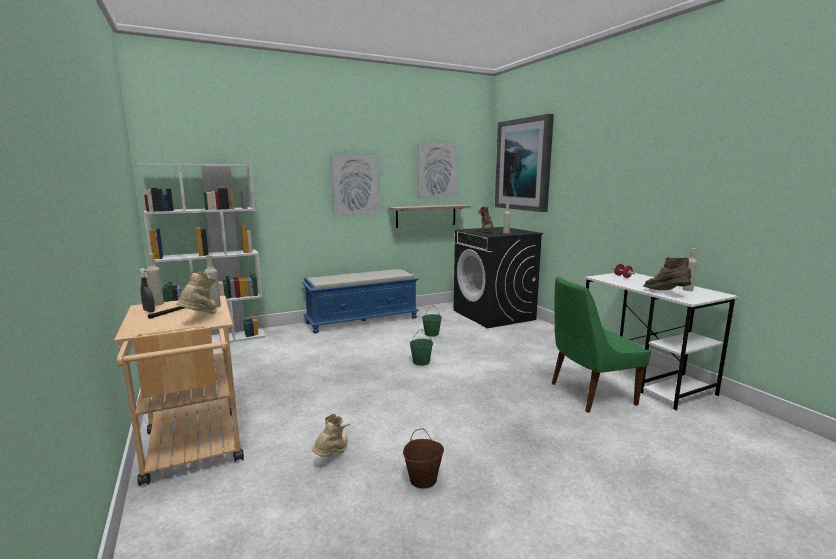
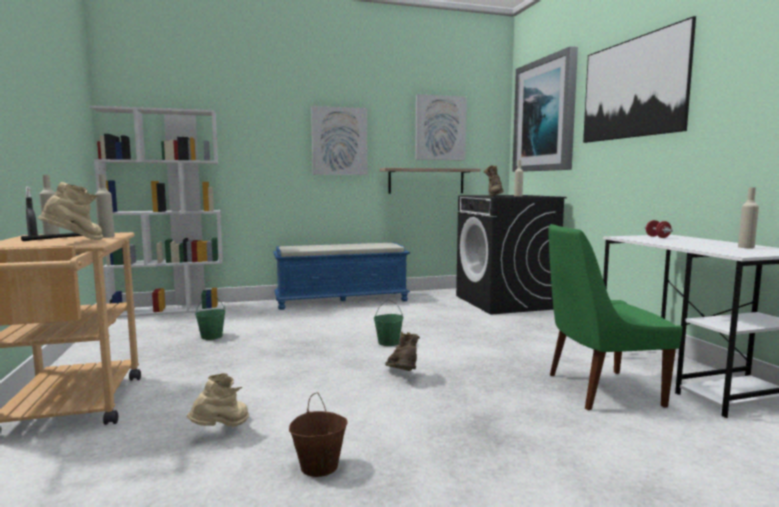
camera: 10 degrees right, 5 degrees down
(431, 334) = (417, 316): green bucket -> green bucket (211, 337)
(600, 156) = (632, 88): none -> picture
(666, 293) = (710, 249): brown boot -> brown boot (402, 376)

